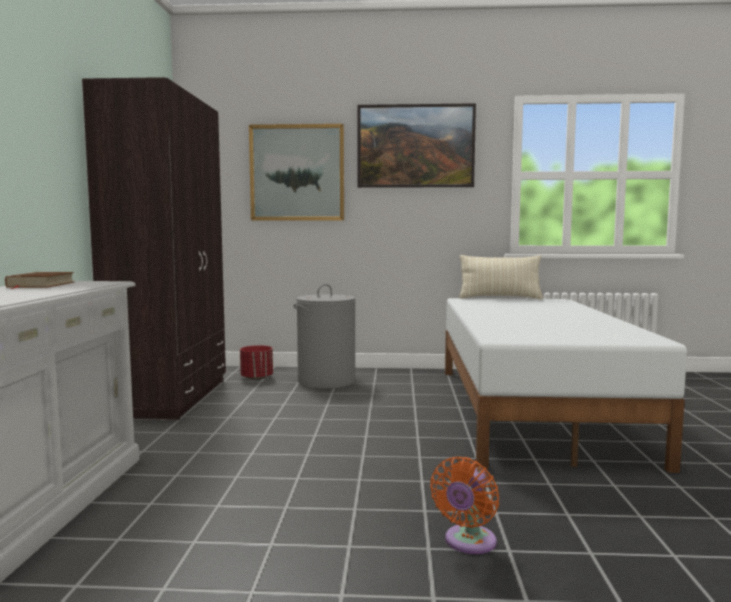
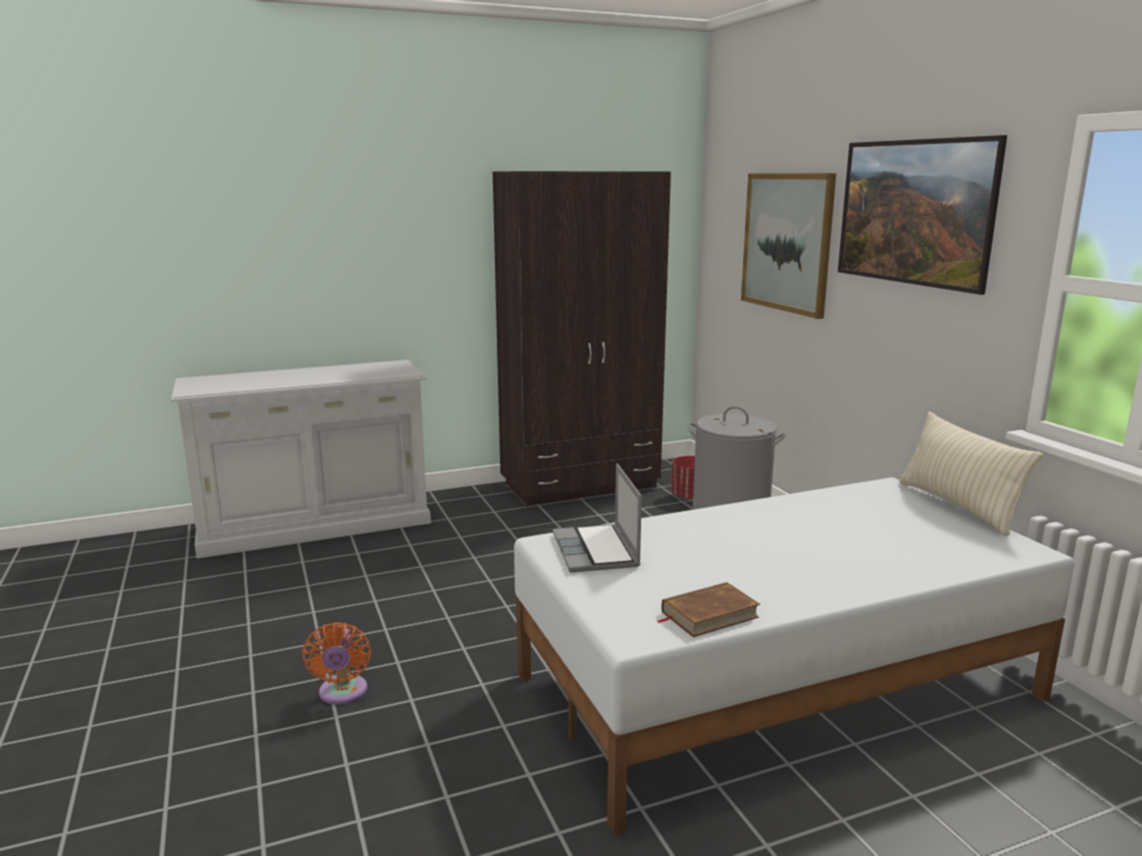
camera: 65 degrees right, 10 degrees up
(41, 285) = (372, 367): brown book -> brown book (709, 614)
(468, 543) = (342, 694): orange fan -> orange fan turned 105 degrees counterclockwise
(521, 334) = (597, 551): none -> laptop

